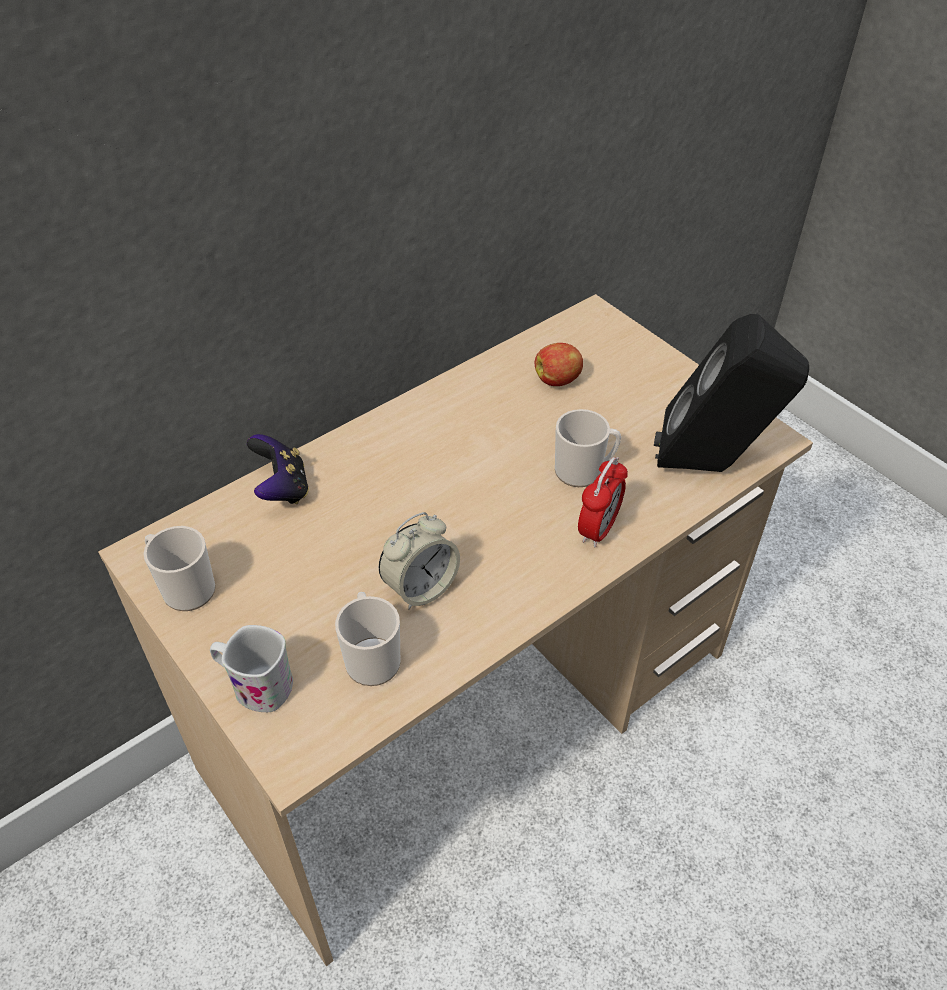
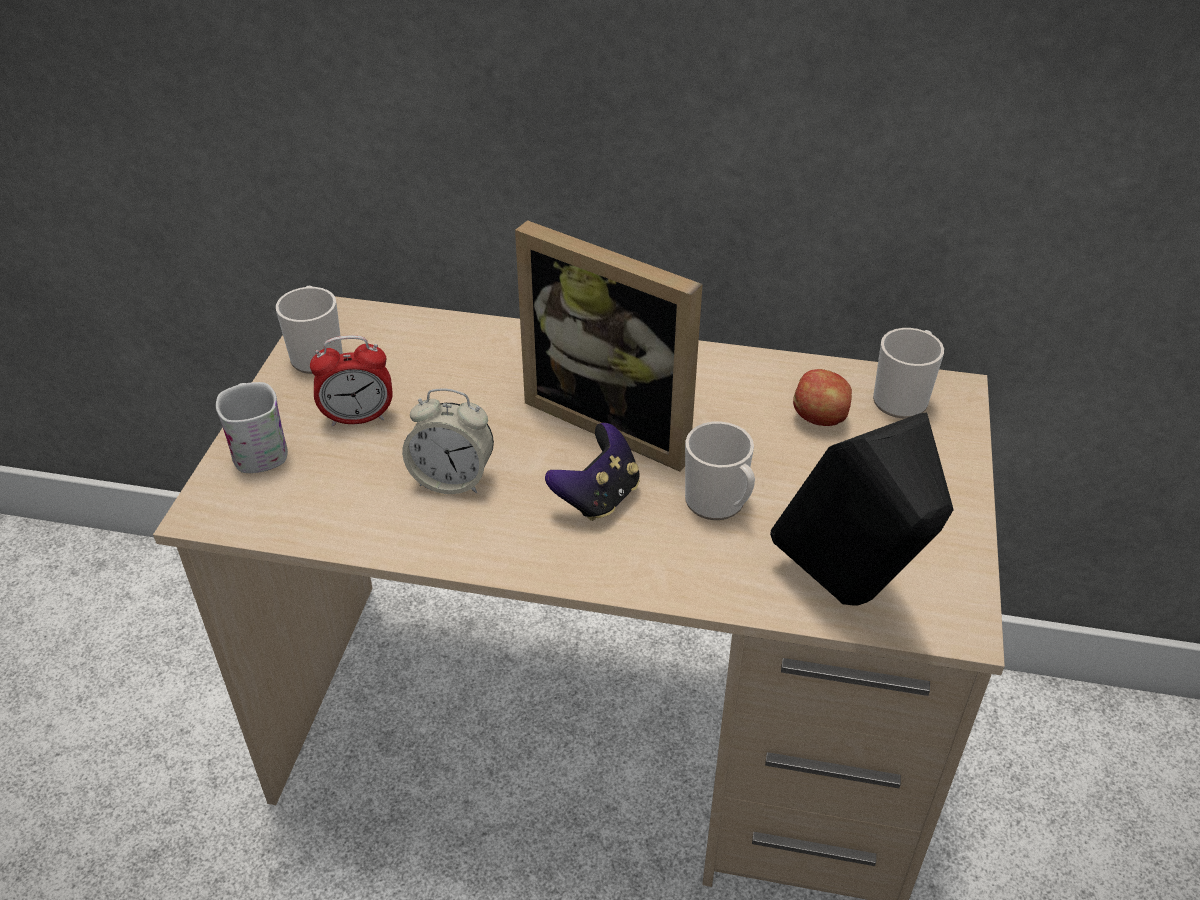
camera: 50 degrees right, 5 degrees down
(282, 489) = (473, 338): game controller -> game controller (598, 497)
(371, 657) = (347, 494): mug -> mug (903, 397)
(455, 467) = (617, 418): none -> picture frame
(598, 529) = (654, 556): alarm clock -> alarm clock (358, 418)

